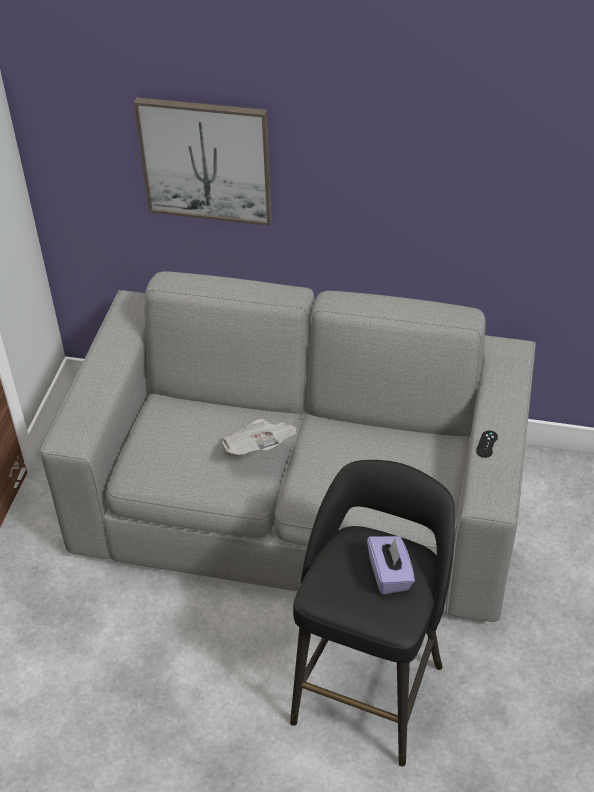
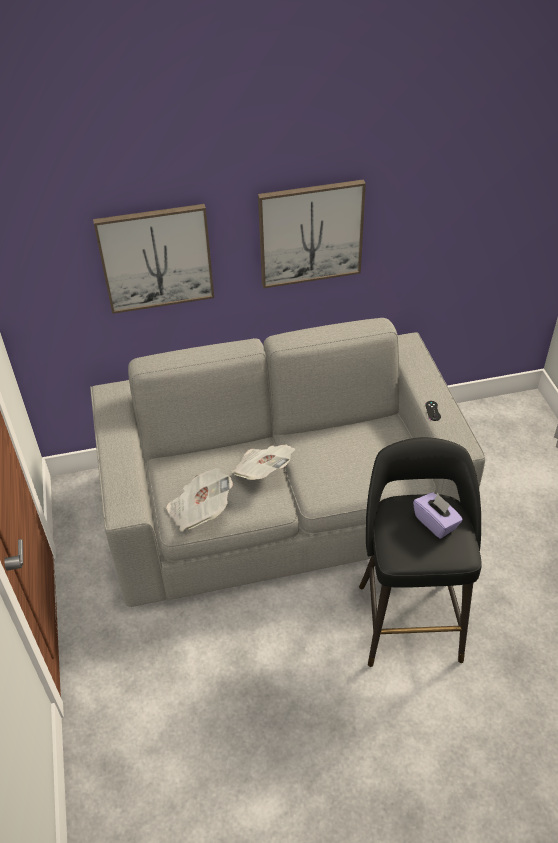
camera: 25 degrees left, 0 degrees up
(164, 468) = (200, 510): none -> newspaper
(398, 177) = (310, 233): none -> picture

